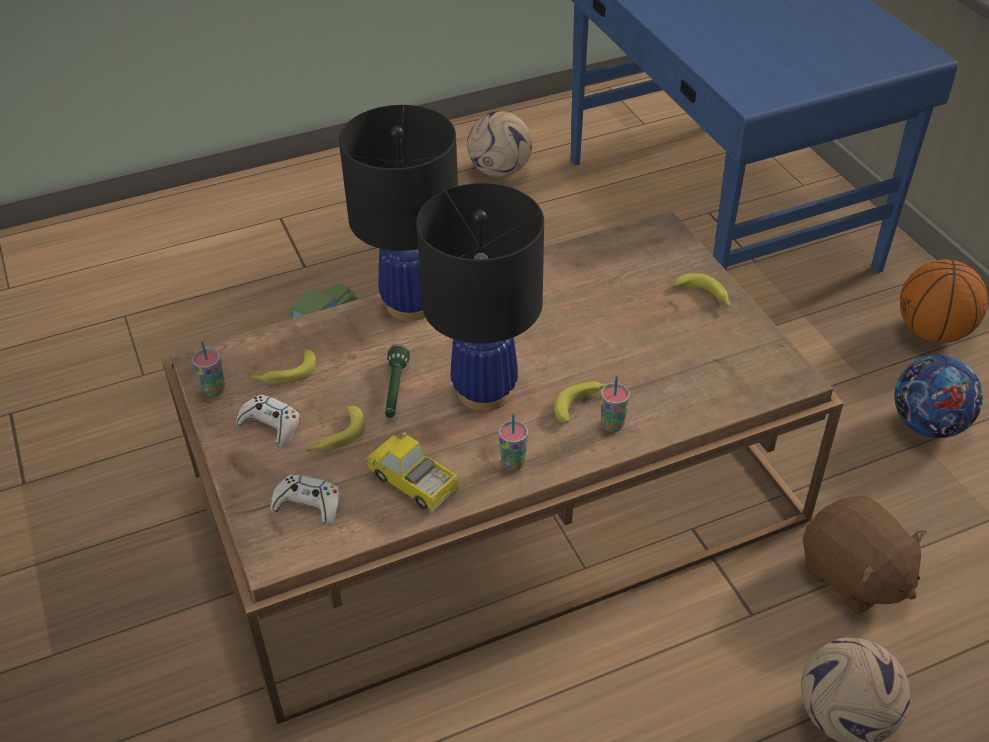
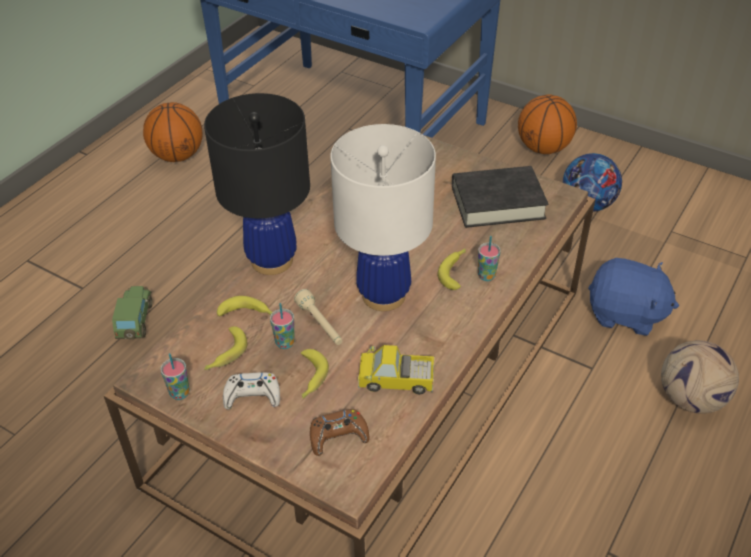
camera: 35 degrees left, 0 degrees up
(308, 505) = (338, 436): white game controller -> brown game controller
(395, 390) = (320, 325): green flashlight -> beige flashlight
(484, 391) = (383, 295): black table lamp -> white table lamp
(500, 170) = (178, 156): football -> basketball
(513, 463) = (449, 332): cup -> cup (285, 343)
(706, 297) = (463, 168): banana -> banana (248, 314)
(707, 352) = (497, 202): none -> black book
(854, 576) = (625, 314): brown plush toy -> blue plush toy

